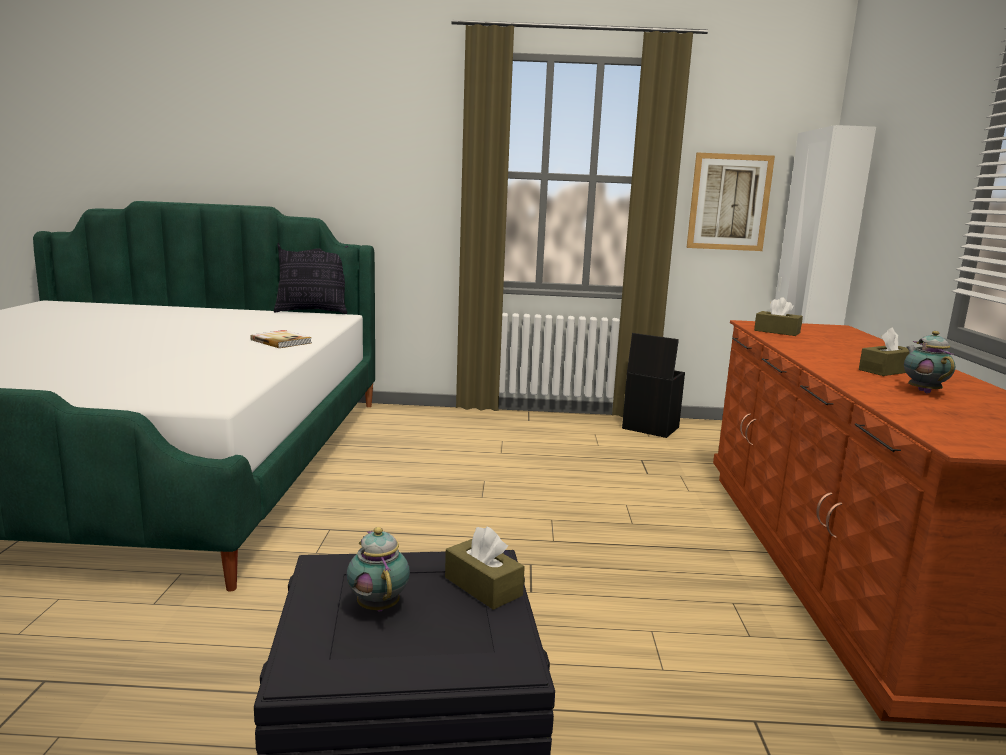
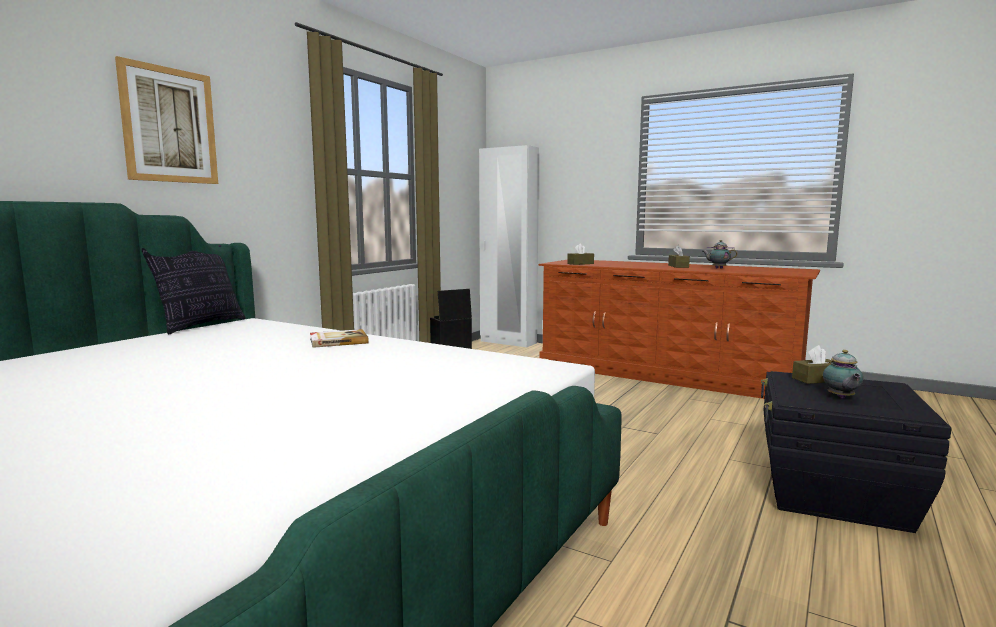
camera: 60 degrees left, 5 degrees down
(378, 605) = (841, 397): teapot -> teapot turned 90 degrees counterclockwise
(729, 202) = (451, 193): picture -> picture (169, 125)

